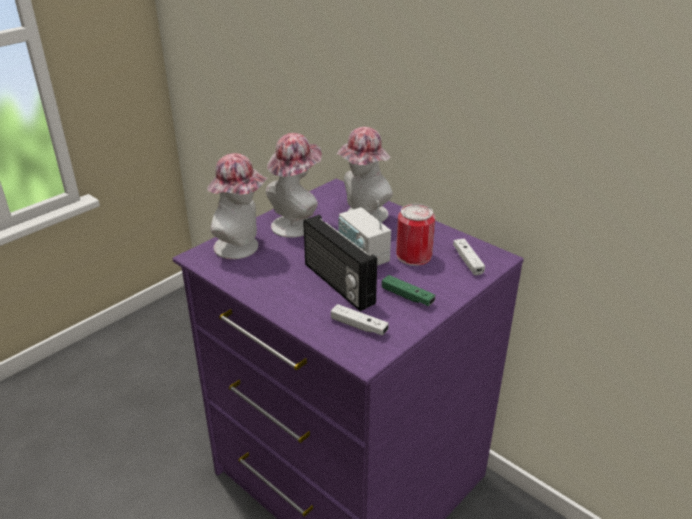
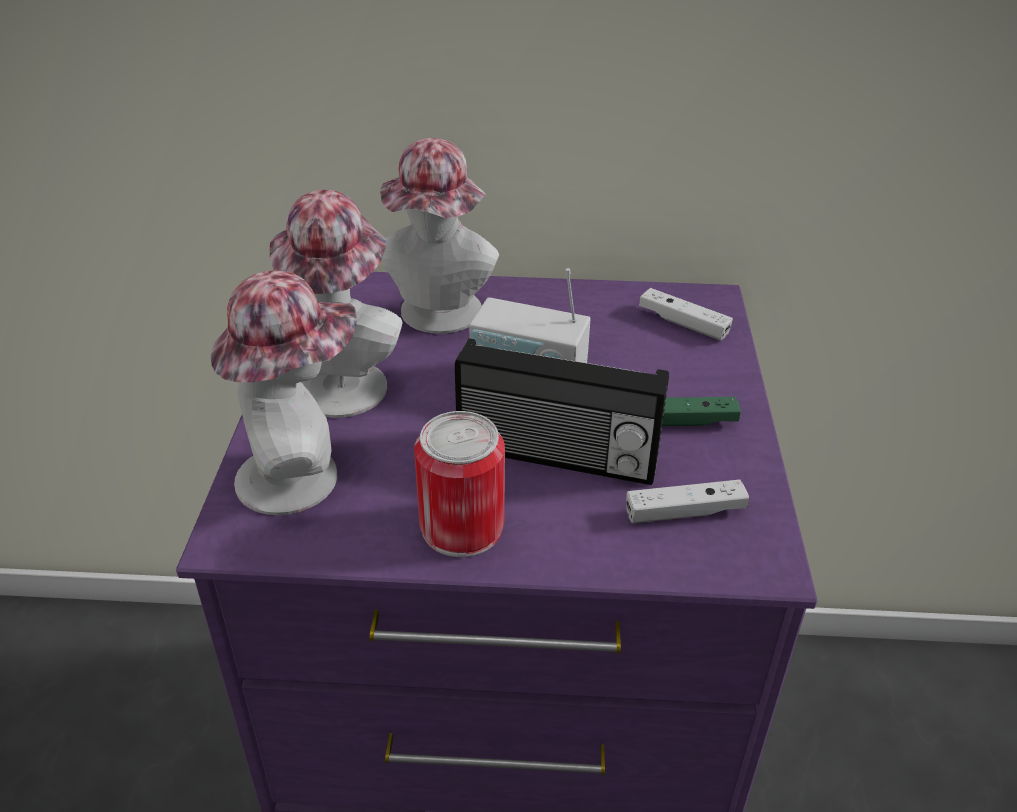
camera: 40 degrees left, 5 degrees up
(413, 256) = (602, 349): can -> can (462, 527)

